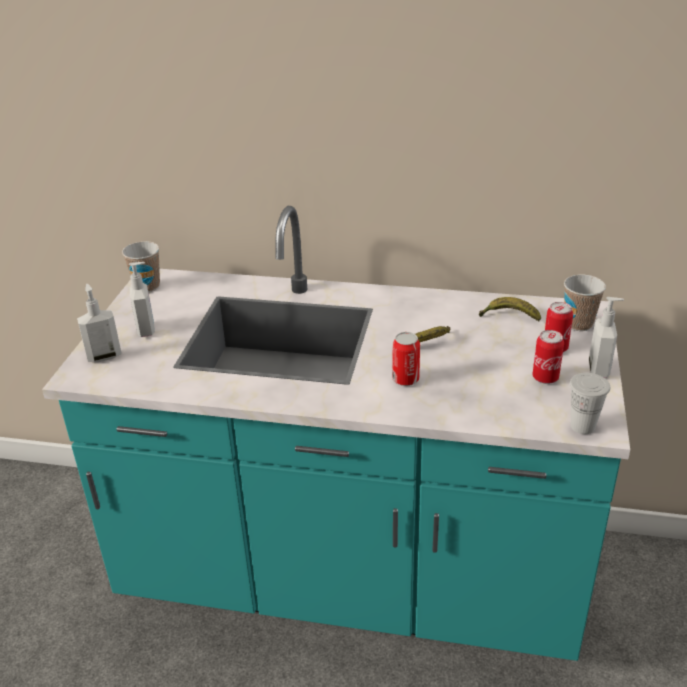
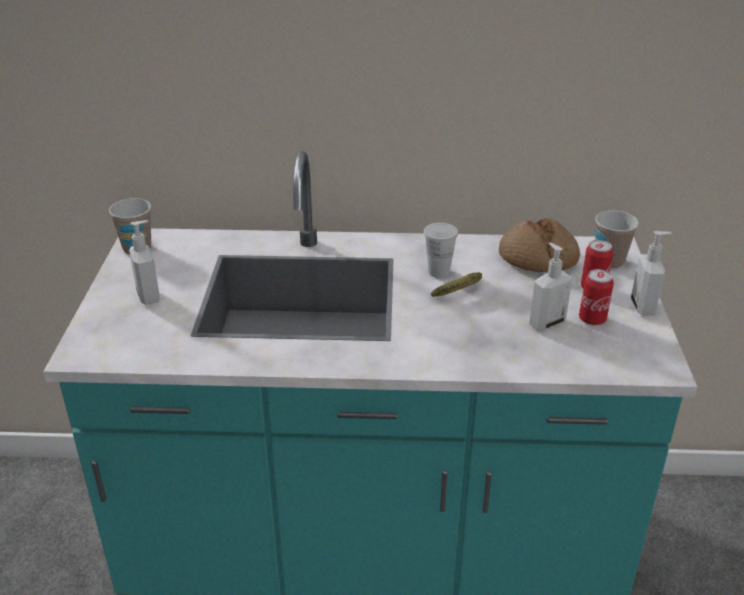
camera: 10 degrees left, 0 degrees up
(104, 356) = (107, 329): soap dispenser -> soap dispenser (546, 323)
(405, 379) = (449, 331): can -> none
(509, 316) = (538, 258): banana -> bread
(582, 426) = (644, 367): white cup -> white cup (438, 272)

